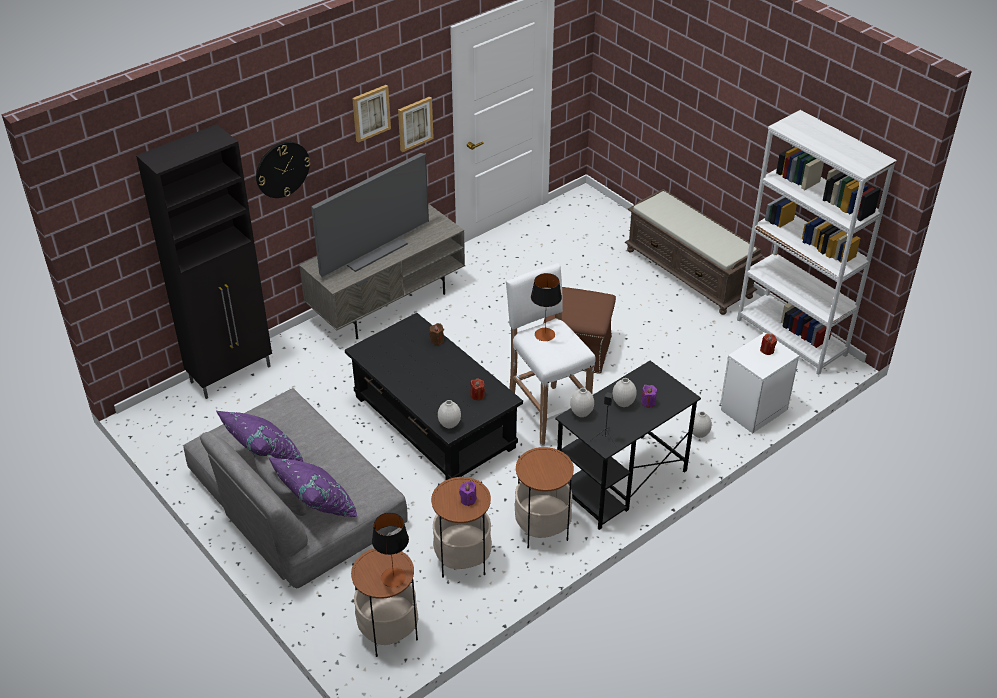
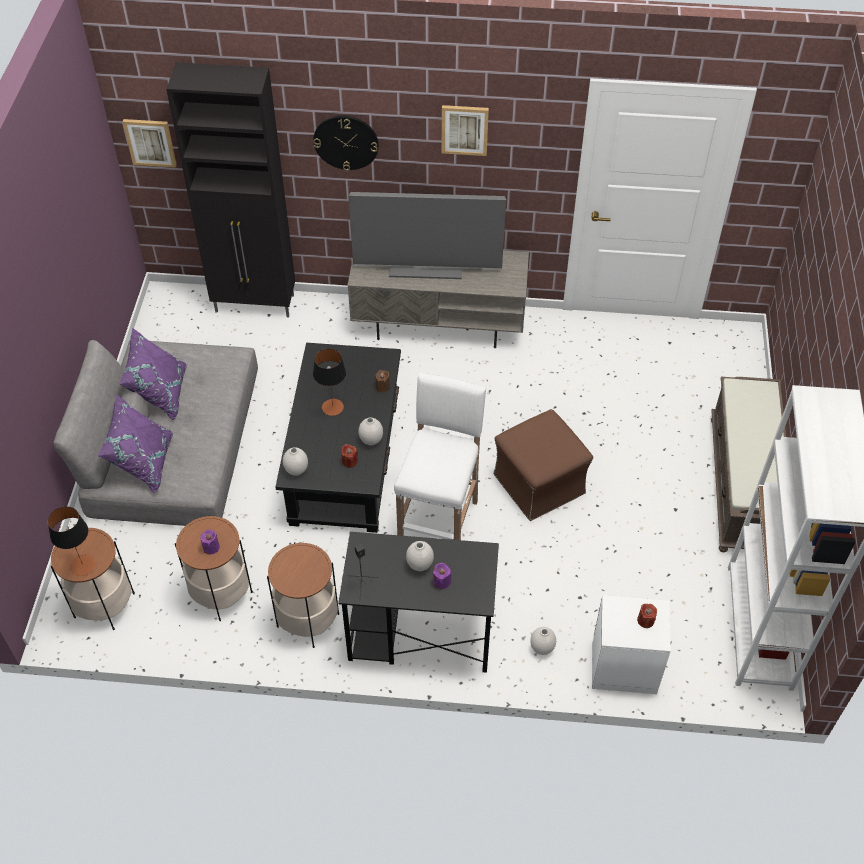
camera: 45 degrees right, 10 degrees up
(414, 123) = (522, 163): picture -> picture (150, 142)
(545, 334) = (442, 448): table lamp -> table lamp (332, 407)
(581, 413) = (374, 545): white vase -> white vase (371, 440)

